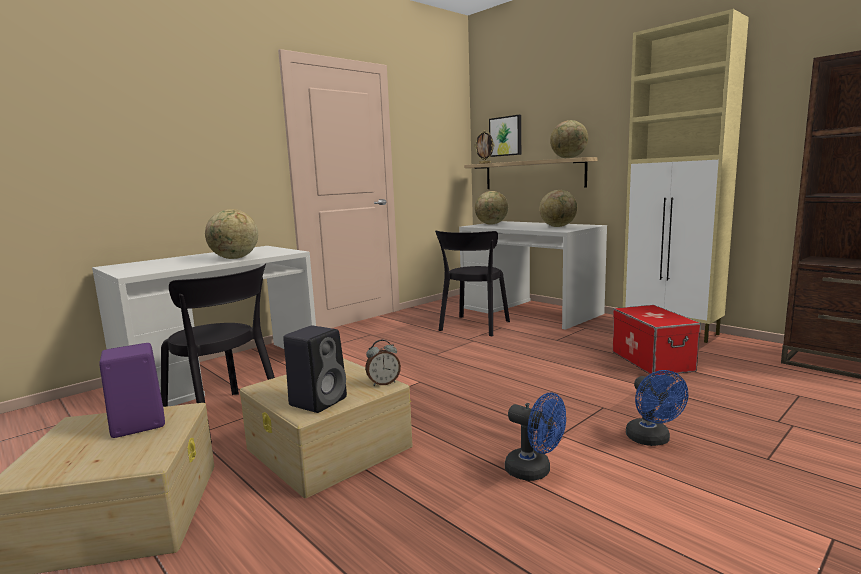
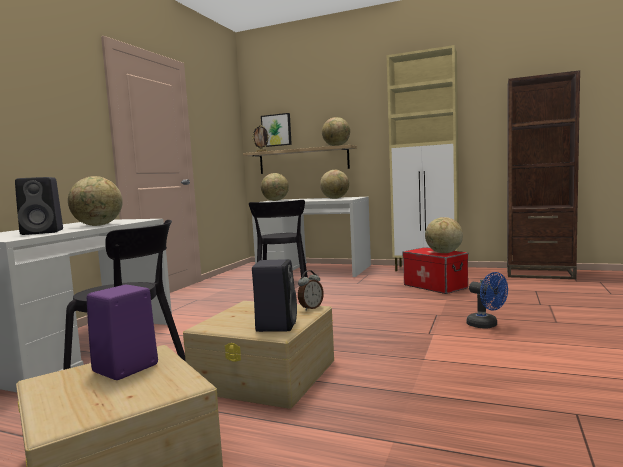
camera: 25 degrees left, 5 degrees down
(176, 265) = (44, 232): none -> black speaker
(534, 472) = (438, 355): blue fan -> none
(663, 319) = (443, 253): none -> globe

